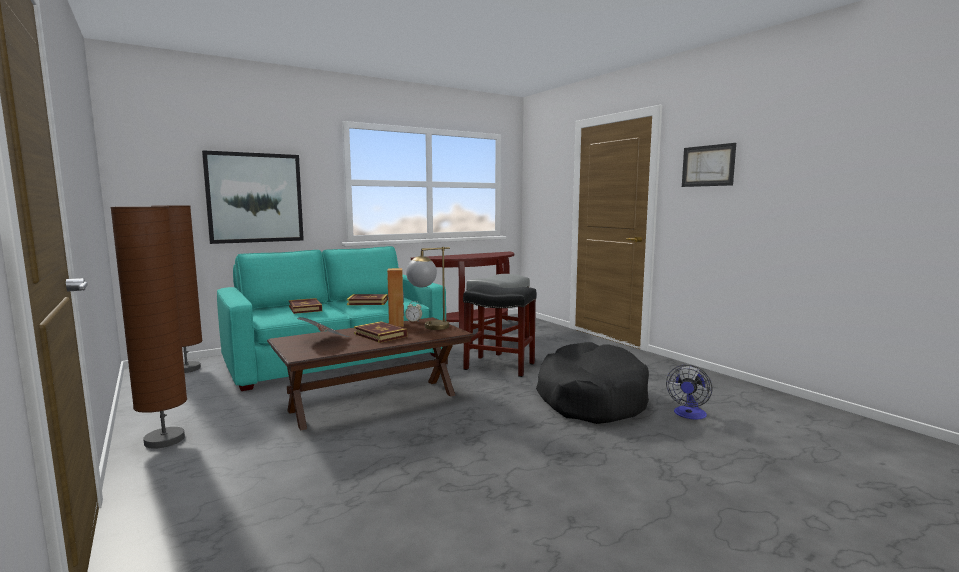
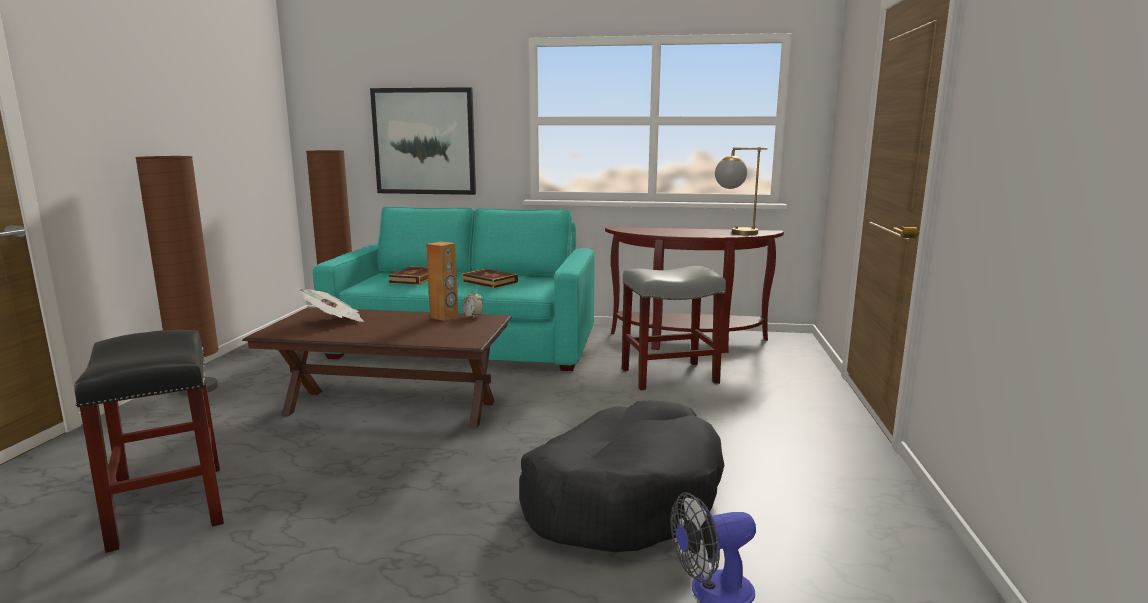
camera: 40 degrees right, 5 degrees up
(380, 335) = (392, 326): book -> none
(428, 328) = (459, 329): table lamp -> table lamp (734, 233)
(498, 366) = (606, 406): black stool -> black stool (168, 505)
(708, 166) = (1006, 78): picture -> none

